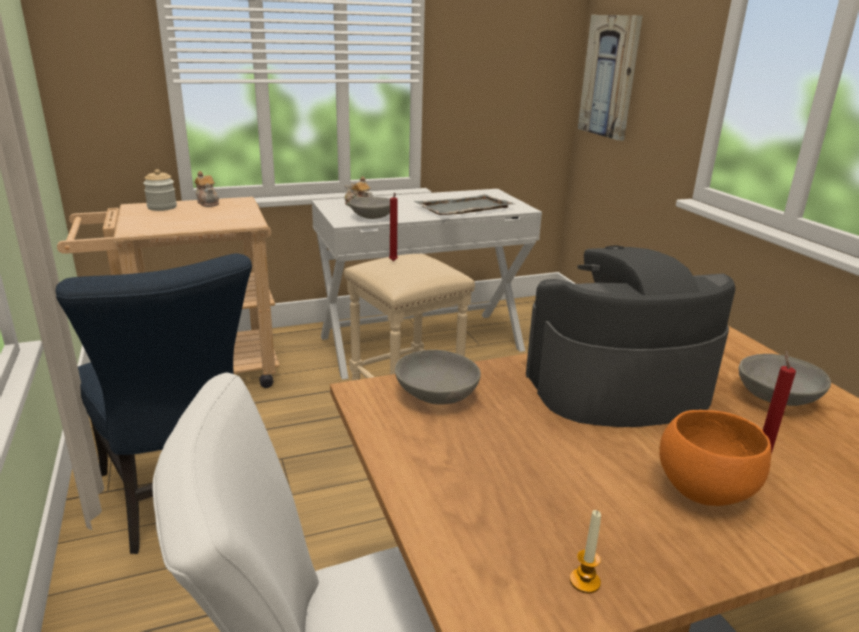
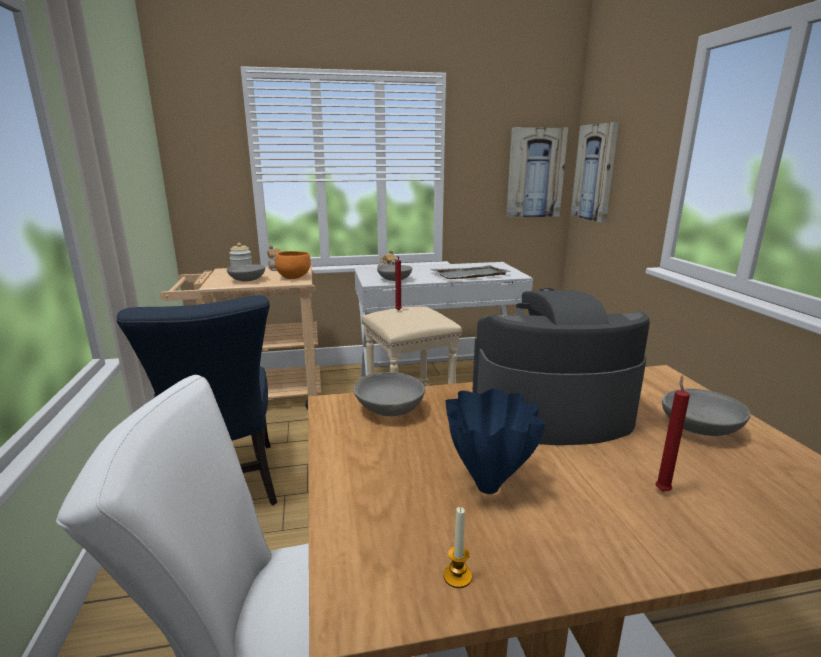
camera: 10 degrees right, 5 degrees down
(177, 223) = (247, 281): none -> grey bowl
(535, 74) = (535, 173): none -> picture
(582, 479) = (489, 486): none -> blue vase
(702, 490) = (600, 504): orange bowl -> orange bowl (294, 277)

